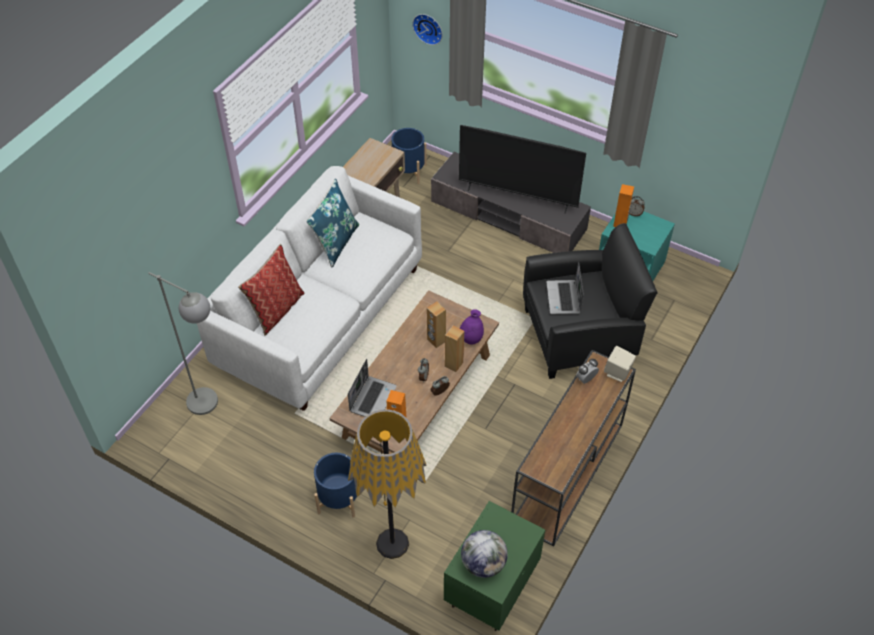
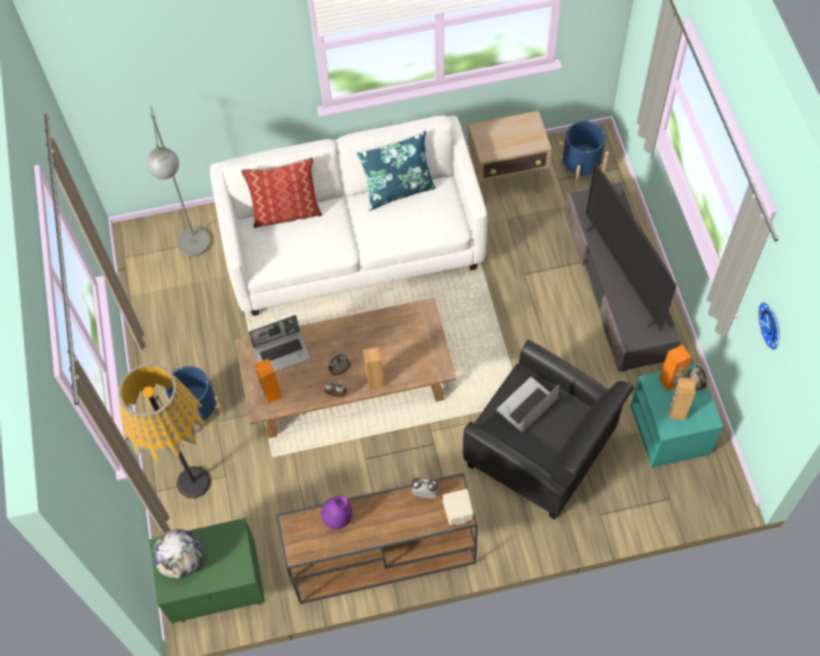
camera: 50 degrees right, 10 degrees up
(429, 28) = (650, 40): wall clock -> wall clock (772, 325)
(436, 340) = (386, 348): brown speaker -> brown speaker (677, 411)
(471, 339) = (415, 372): purple vase -> purple vase (338, 518)

